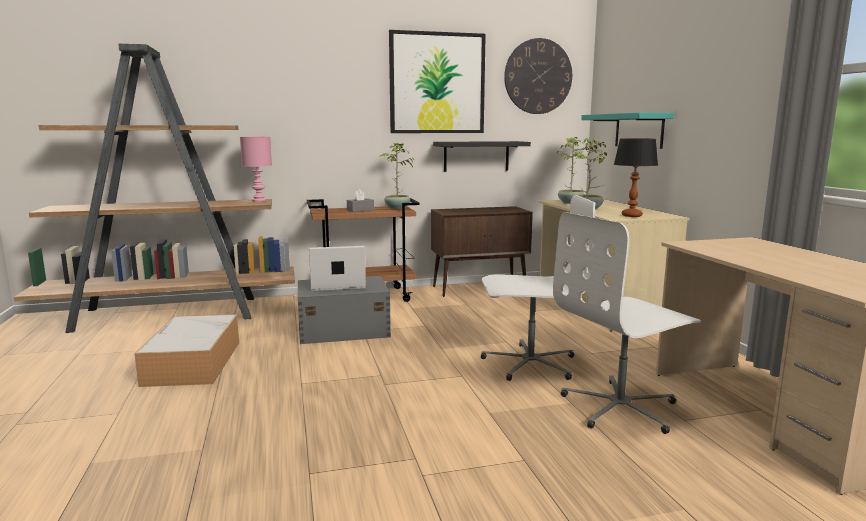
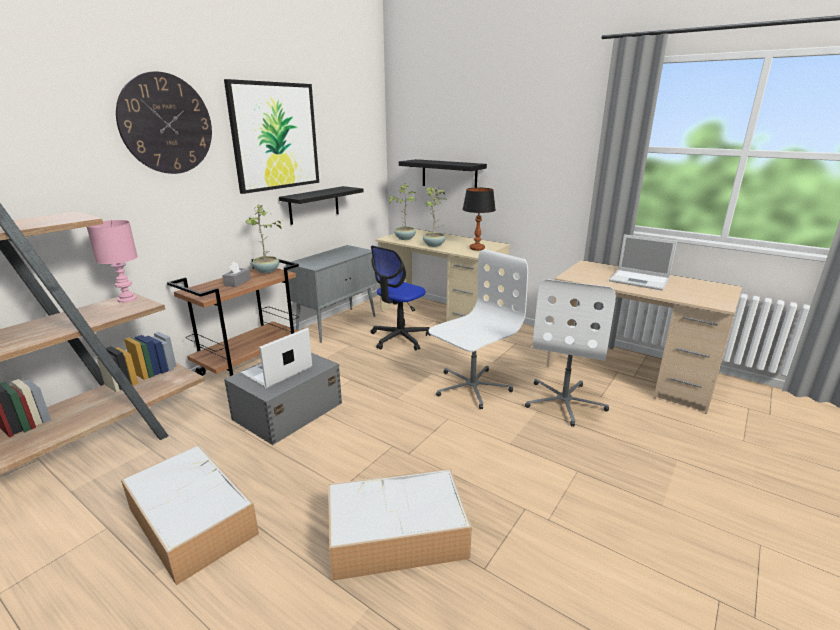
camera: 40 degrees left, 10 degrees up
(285, 423) = (394, 535): none -> storage box
(480, 288) = (337, 324): brown cabinet -> grey cabinet
(522, 311) = (399, 338): none -> office chair
(538, 76) = (351, 124): wall clock -> wall clock (166, 124)
(639, 130) = (449, 175): turquoise shelf -> black shelf
(789, 259) = (640, 280): none -> laptop

